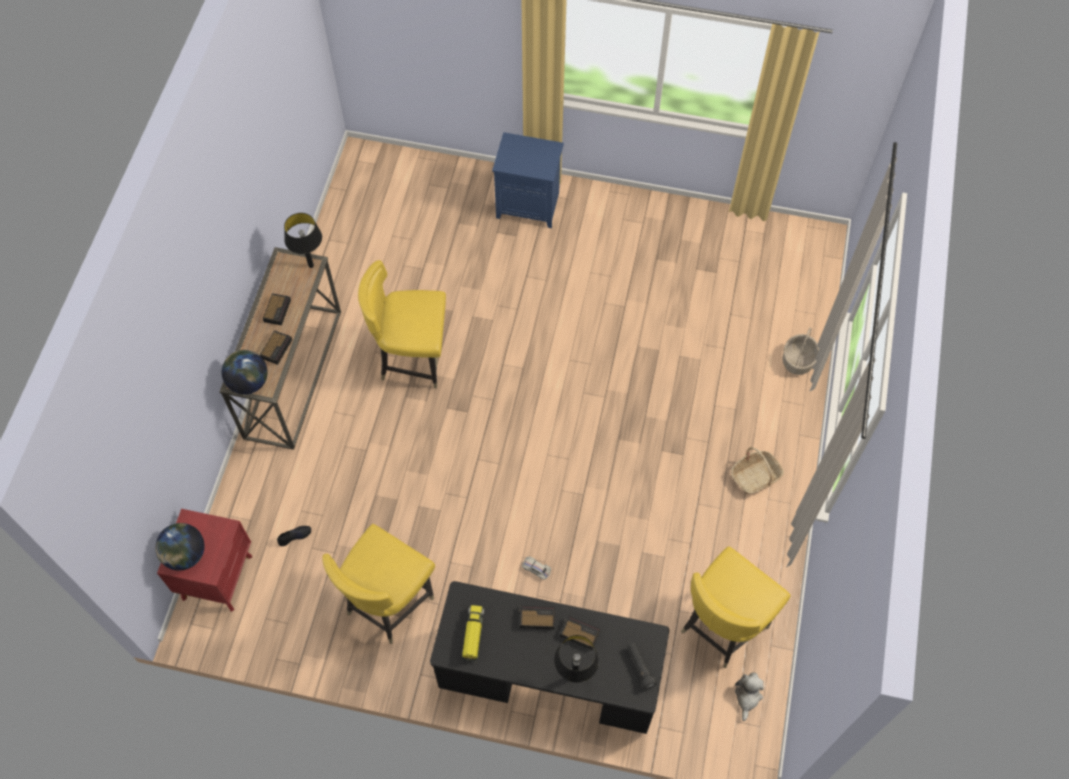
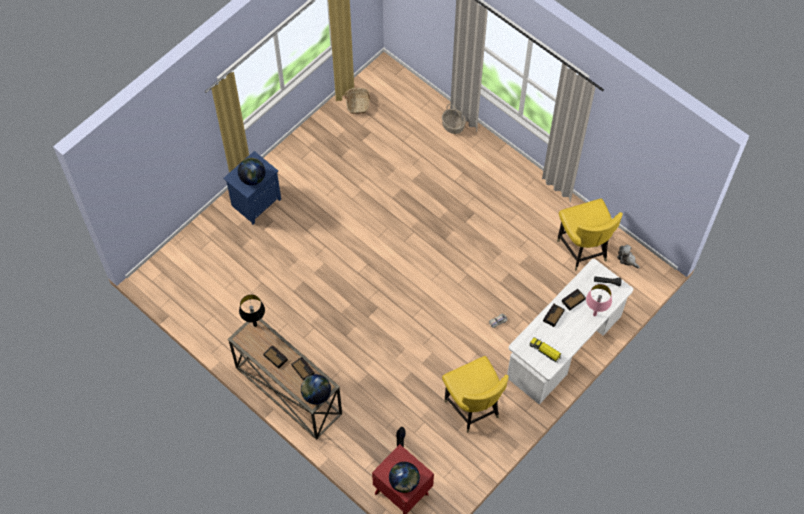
camera: 60 degrees left, 0 degrees up
(412, 359) = (322, 319): yellow chair -> none
(523, 161) = (253, 178): none -> globe
(548, 678) = (564, 347): black desk -> white desk
(574, 675) = (594, 314): black table lamp -> pink table lamp
(755, 476) = (509, 186): basket -> basket (358, 104)

